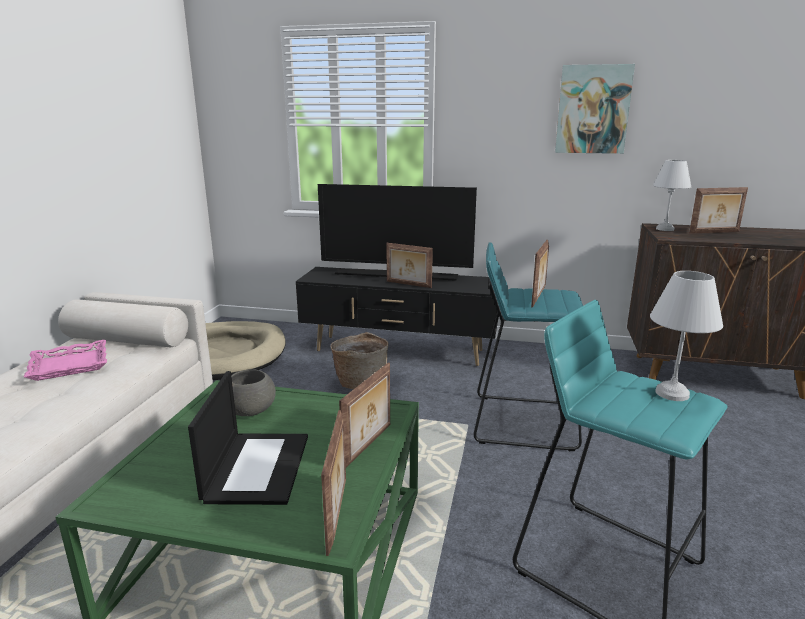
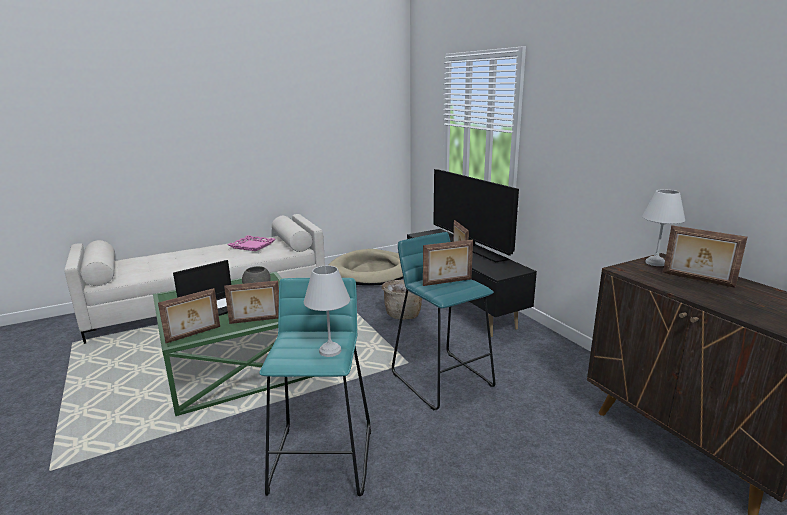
camera: 50 degrees right, 0 degrees up
(593, 109) = (630, 128): picture -> none

